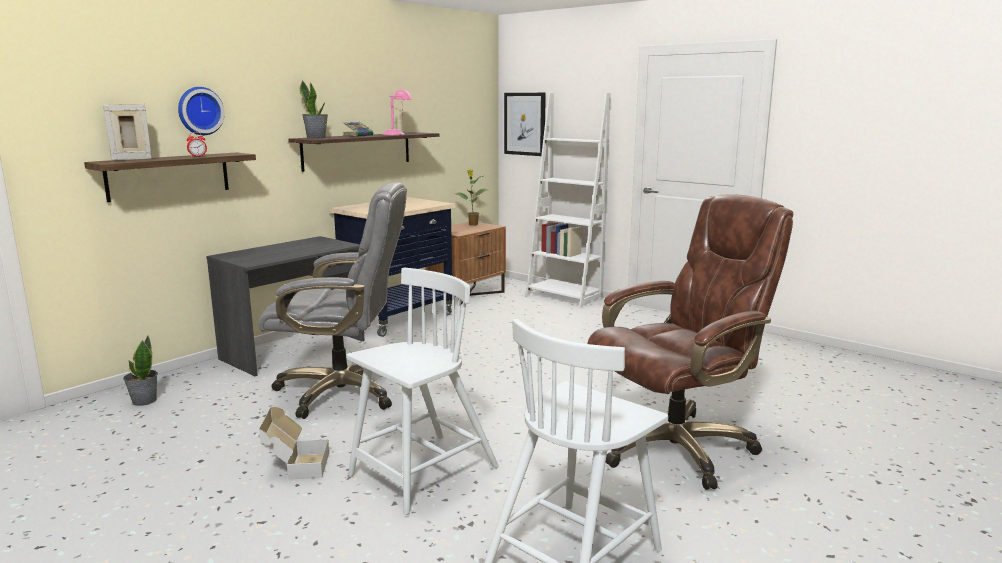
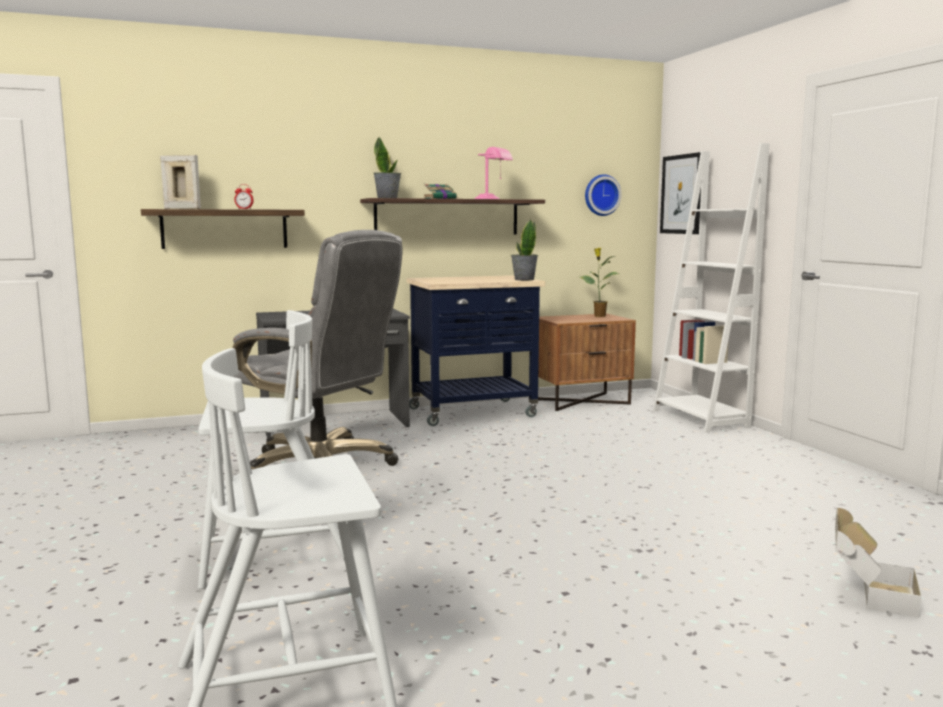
camera: 30 degrees right, 5 degrees down
(144, 401) = (157, 443): potted plant -> potted plant (524, 279)
(199, 111) = (261, 166): wall clock -> wall clock (601, 195)
(295, 466) = (180, 520): cardboard box -> cardboard box (869, 594)
(674, 447) = (599, 607): brown office chair -> none

